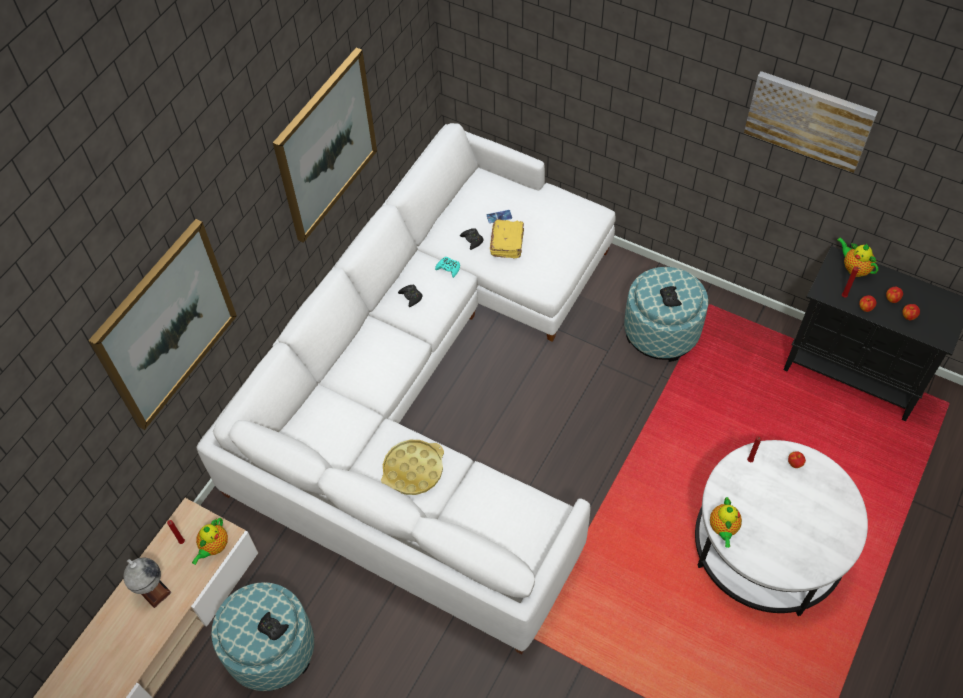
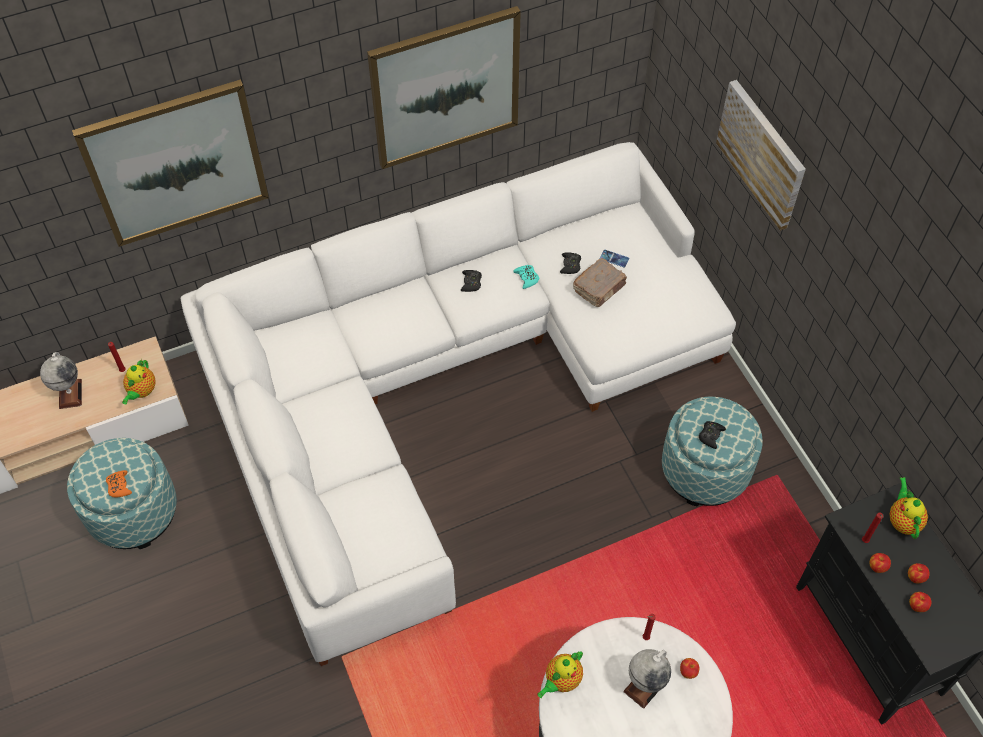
camera: 35 degrees right, 0 degrees up
(214, 547) = (141, 391): teapot -> teapot turned 45 degrees counterclockwise
(272, 628) = (119, 486): black game controller -> orange game controller
(413, 470) = (338, 434): yellow tray -> none
(507, 243) = (599, 288): yellow book -> brown book
(777, 492) = (645, 686): none -> globe
(809, 120) = (913, 324): picture -> picture (762, 154)

